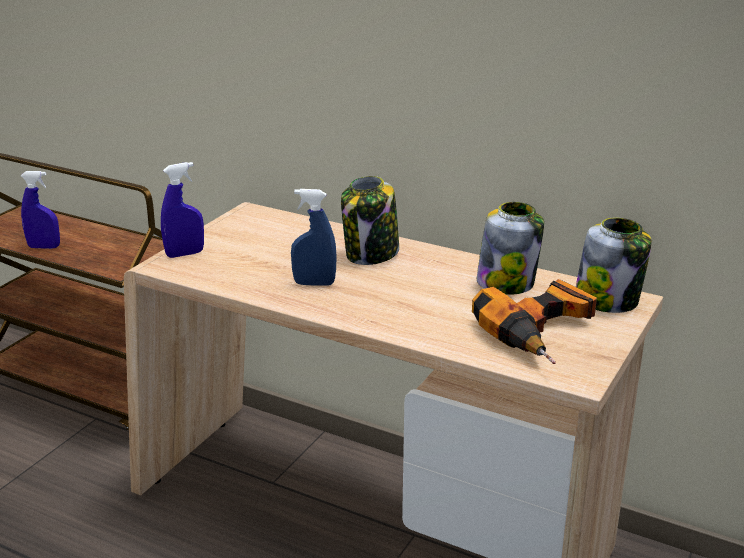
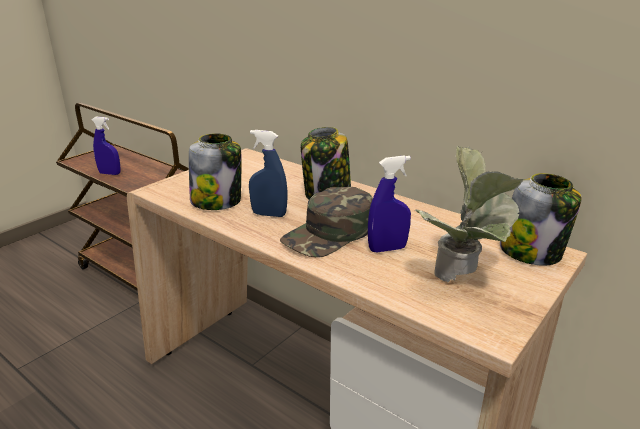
camera: 10 degrees right, 0 degrees up
(185, 254) = (178, 182): blue spray bottle -> blue spray bottle (387, 249)
(392, 299) = (330, 233): none -> green cap
(506, 283) = (437, 227): jar -> jar (217, 201)
(542, 333) = (462, 279): power drill -> potted plant

